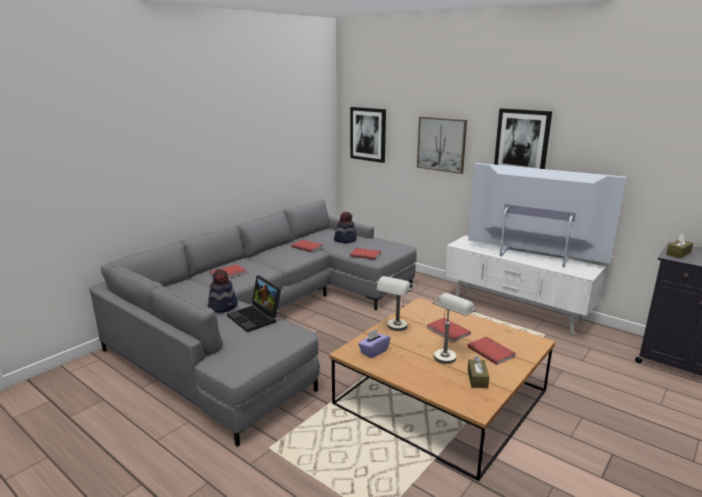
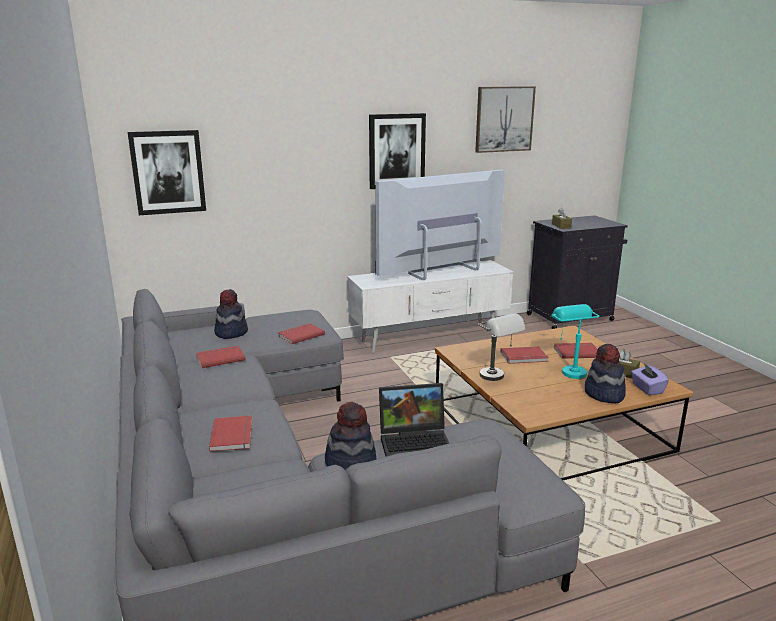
camera: 60 degrees left, 0 degrees up
(373, 351) = (539, 402): purple tissue box -> purple tissue box (647, 389)
(420, 377) = (604, 394): none -> hat
(441, 144) = (296, 169): picture -> picture (504, 119)
(448, 354) = (569, 370): grey table lamp -> turquoise table lamp

